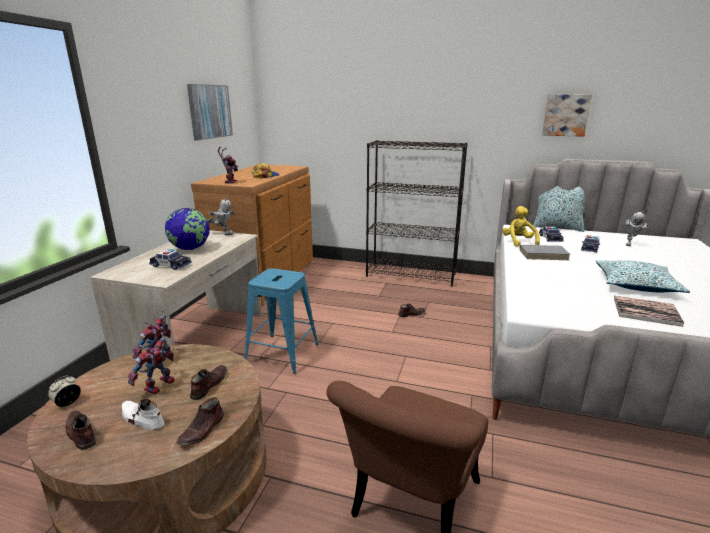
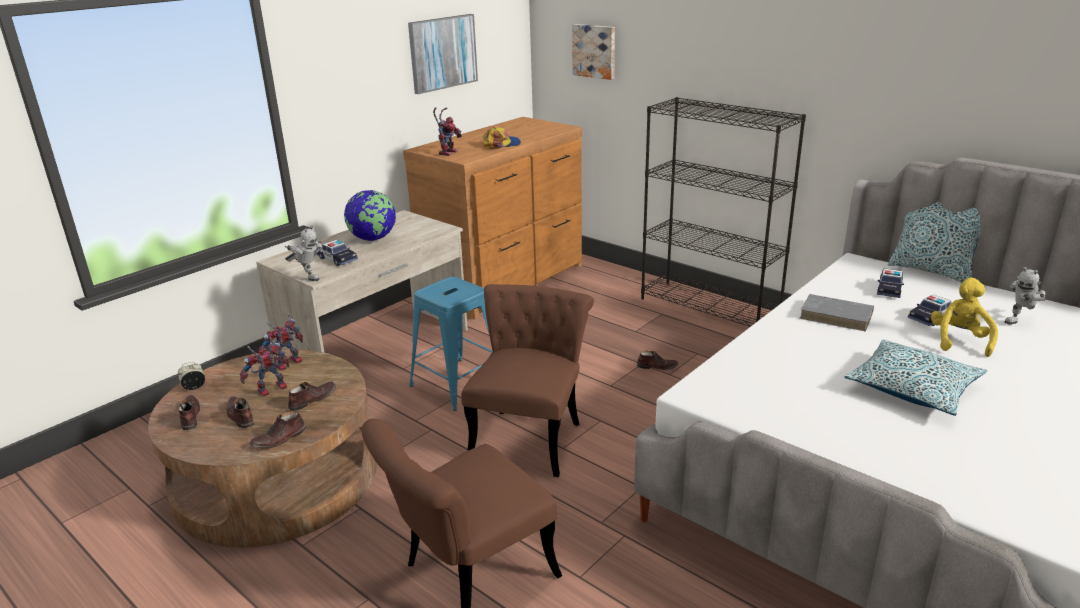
camera: 25 degrees right, 5 degrees up
(141, 419) = (240, 416): white shoe -> brown shoe
(223, 234) = (424, 221): toy robot -> toy robot (308, 277)
(365, 377) = (530, 434): none -> brown chair
(518, 242) = (825, 288): yellow plush toy -> yellow plush toy (959, 341)
(565, 115) = (968, 83): picture -> picture (594, 51)
(646, 311) = (864, 428): book -> none

